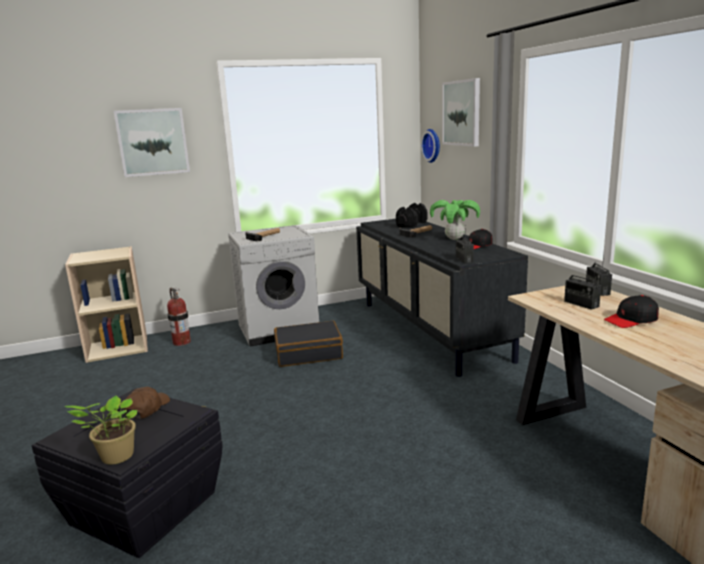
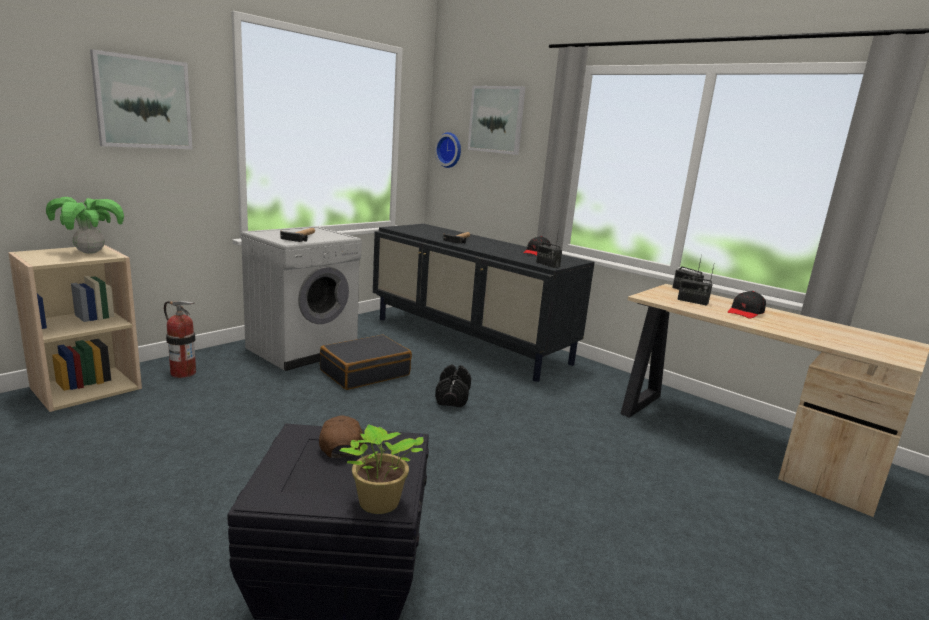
camera: 30 degrees left, 0 degrees up
(412, 224) = (438, 231): black dumbbell -> black dumbbell (453, 397)
(454, 239) = (505, 246): potted plant -> potted plant (90, 252)

